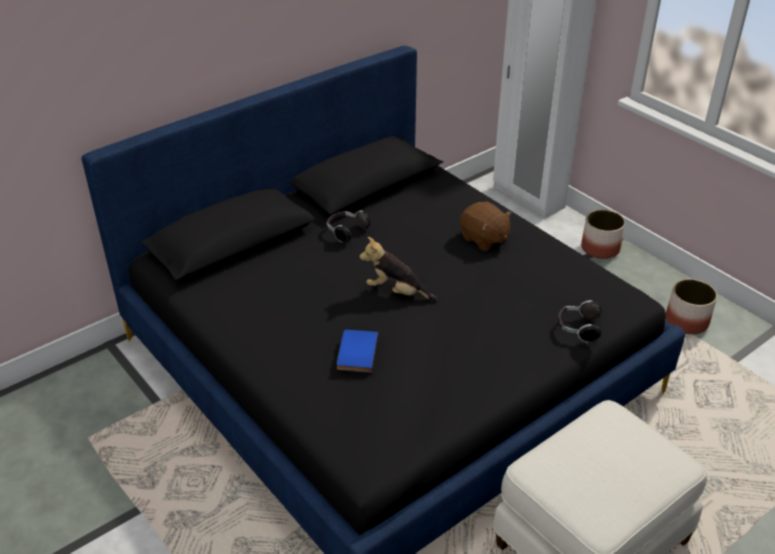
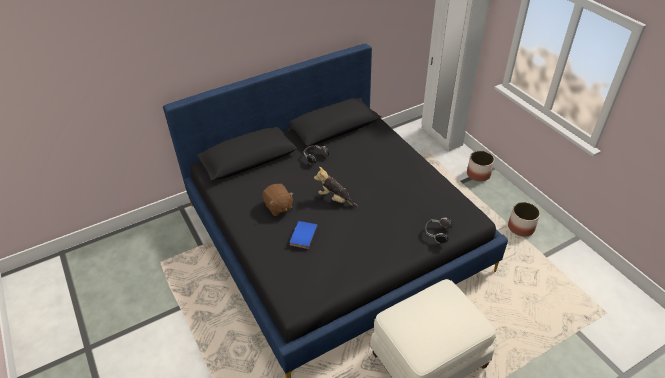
camera: 10 degrees right, 5 degrees up
(484, 239) = (395, 169): brown plush toy -> brown plush toy (278, 207)

